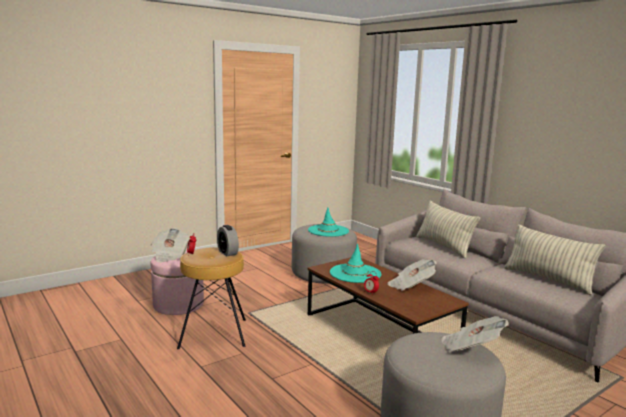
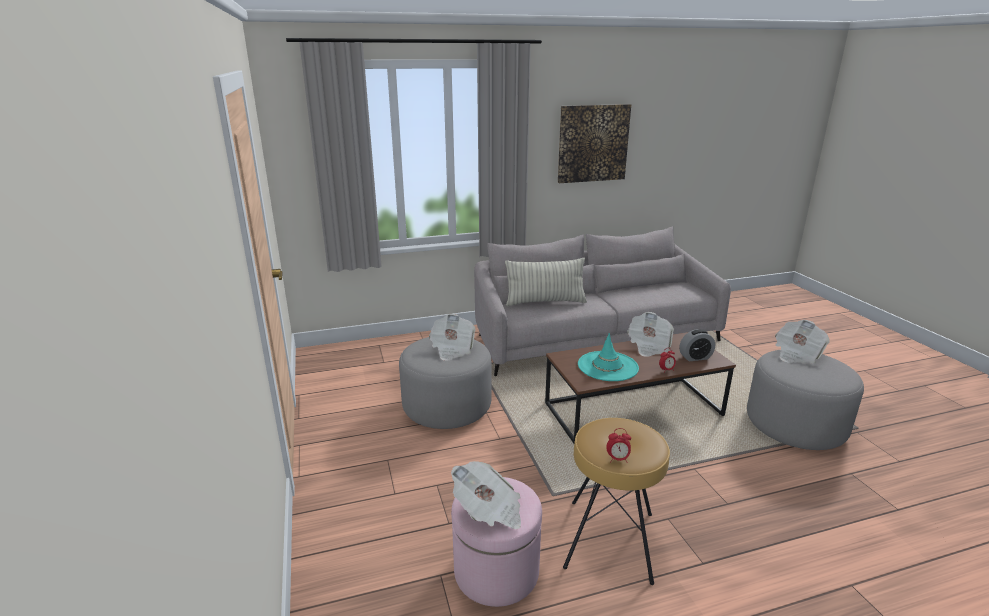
camera: 70 degrees left, 10 degrees up
(227, 252) = (614, 426): alarm clock -> alarm clock (695, 357)
(328, 231) = (452, 349): turquoise hat -> newspaper
(548, 279) = (647, 288): pillow -> none
(574, 120) = (593, 143): none -> picture

